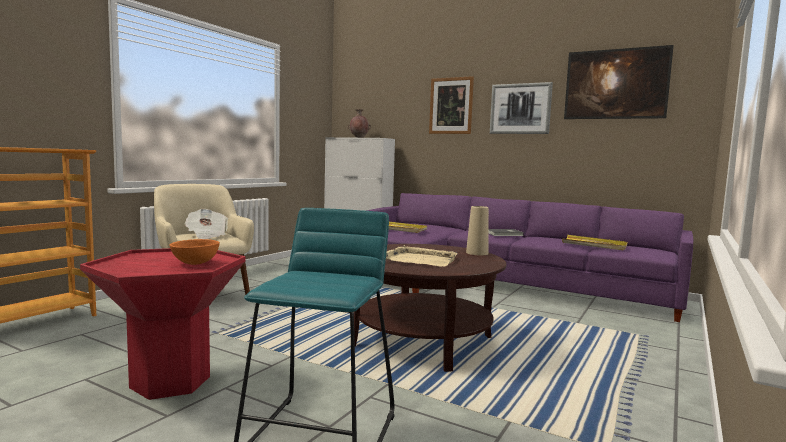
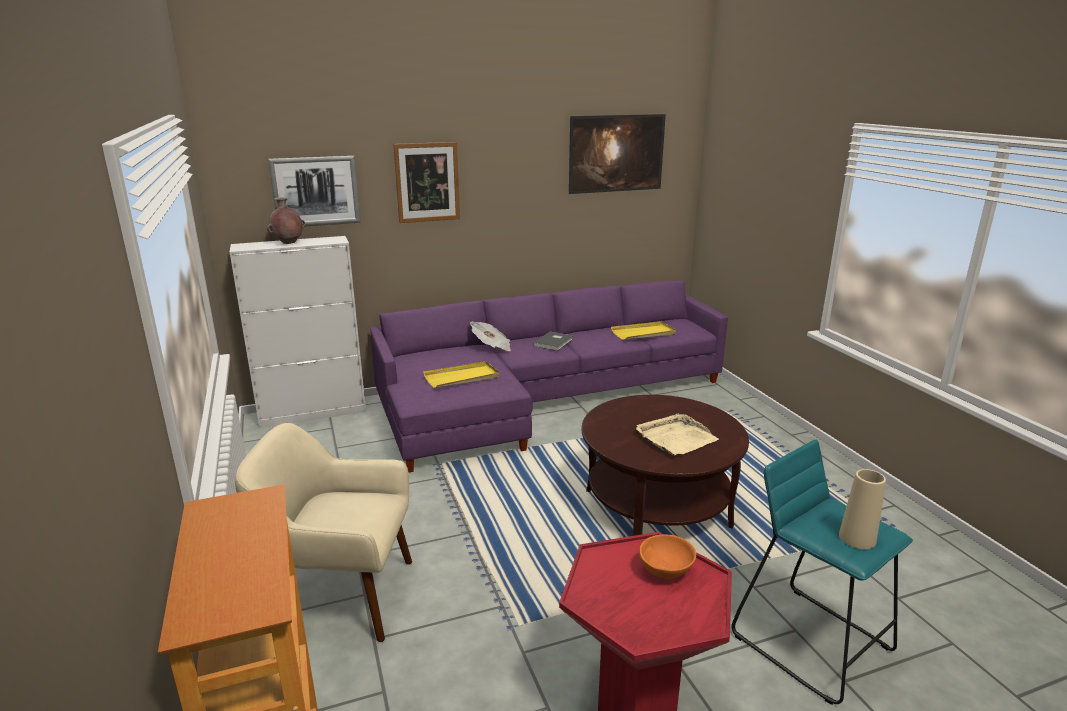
camera: 50 degrees left, 15 degrees up
(206, 235) = (350, 513): newspaper -> newspaper (492, 347)
(477, 253) = (666, 401): beige vase -> beige vase (857, 538)
(520, 109) = (519, 183): picture -> picture (315, 191)

